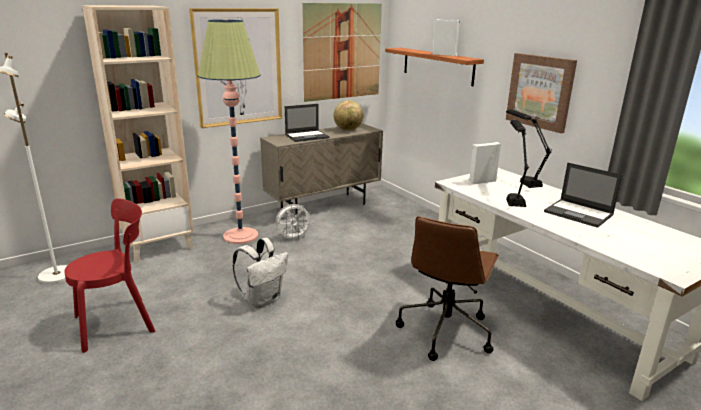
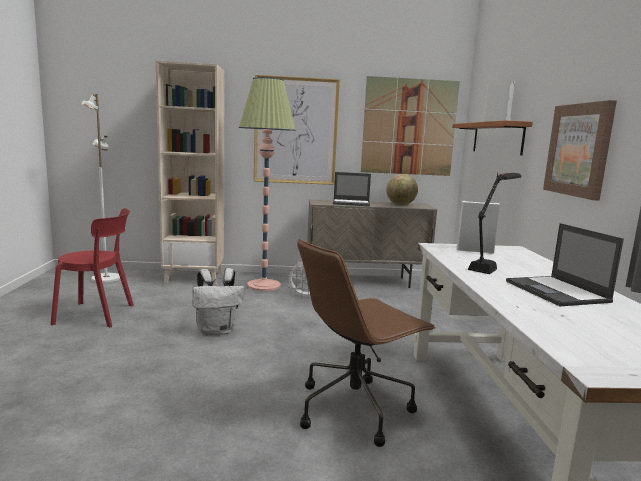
camera: 30 degrees right, 10 degrees down
(520, 178) = (534, 257): black table lamp -> none

